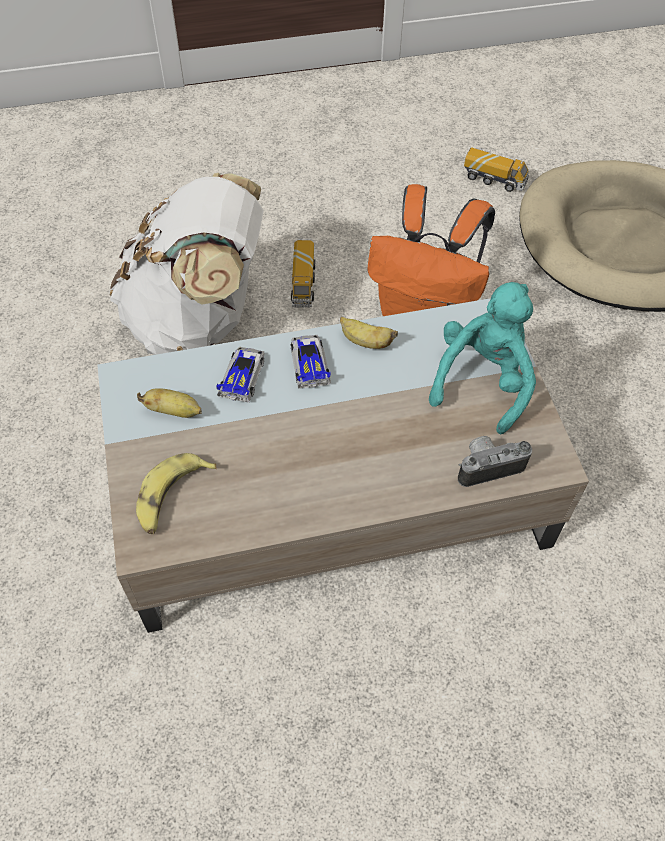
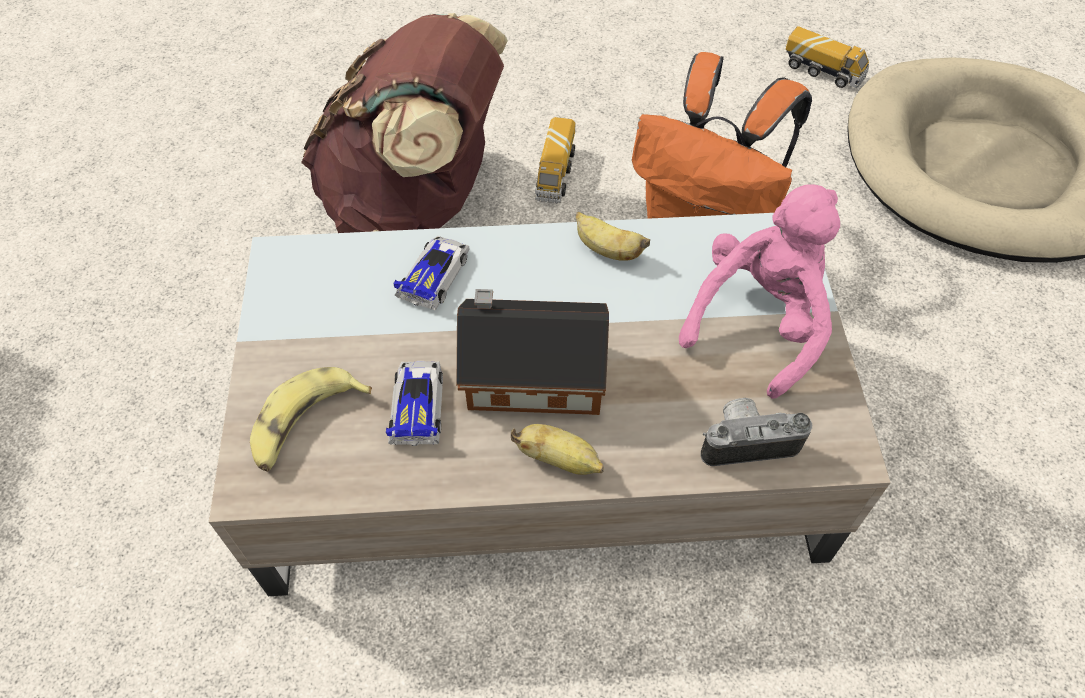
camera: 10 degrees right, 0 degrees up
(174, 411) = (335, 310): banana -> banana (559, 460)
(199, 320) = (417, 203): white backpack -> brown backpack
(309, 363) = (526, 268): toy car -> toy car (418, 404)
(326, 439) = (528, 374): none -> toy house
(482, 381) = (759, 322): turquoise plush toy -> pink plush toy

